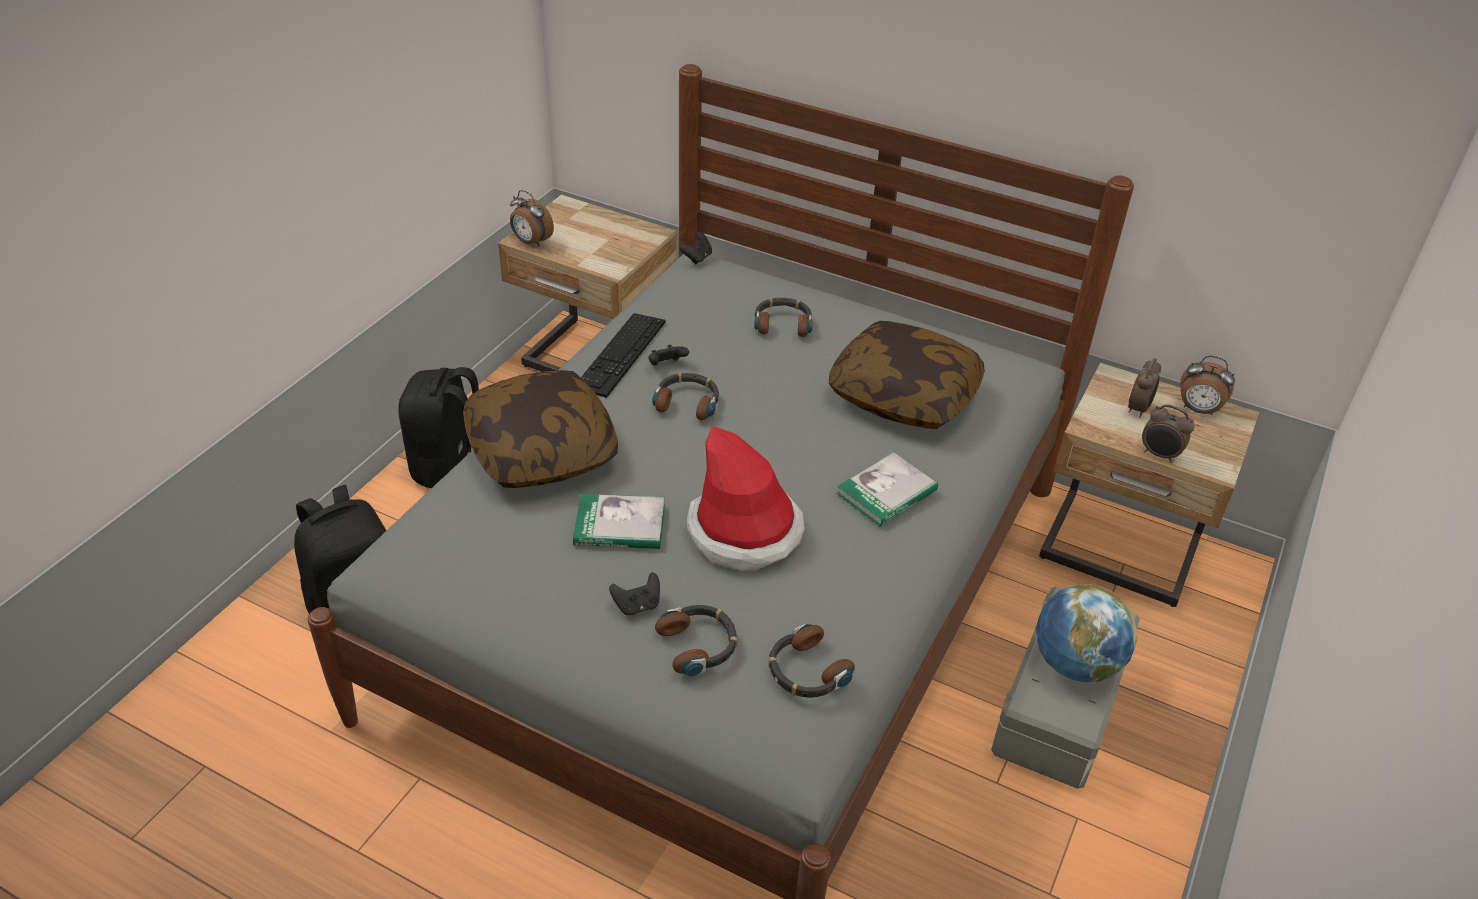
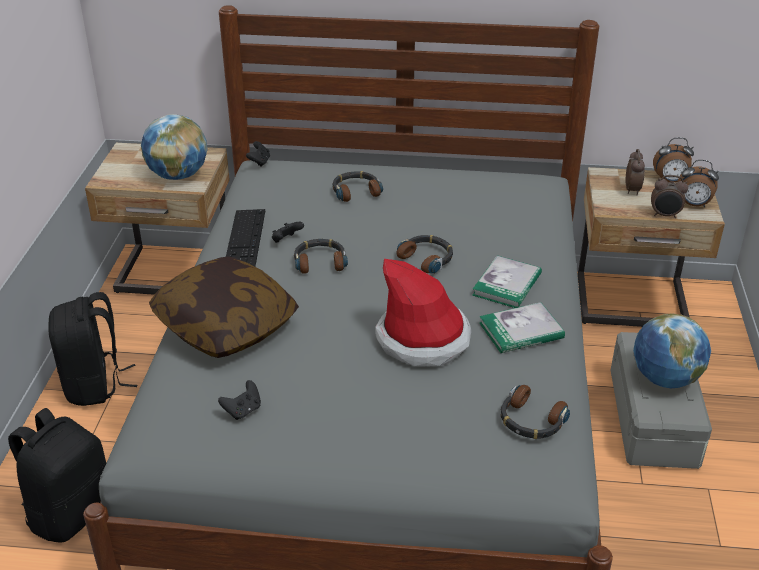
camera: 20 degrees left, 5 degrees down
(531, 242) = (113, 181): alarm clock -> alarm clock (693, 205)
(603, 252) = (178, 175): none -> globe
(620, 525) = (325, 361): book -> book (521, 331)
(637, 605) = (376, 414): black game controller -> black game controller (243, 410)
(699, 645) = (441, 427): headphones -> headphones (427, 258)
(904, 395) = (475, 218): pillow -> none

